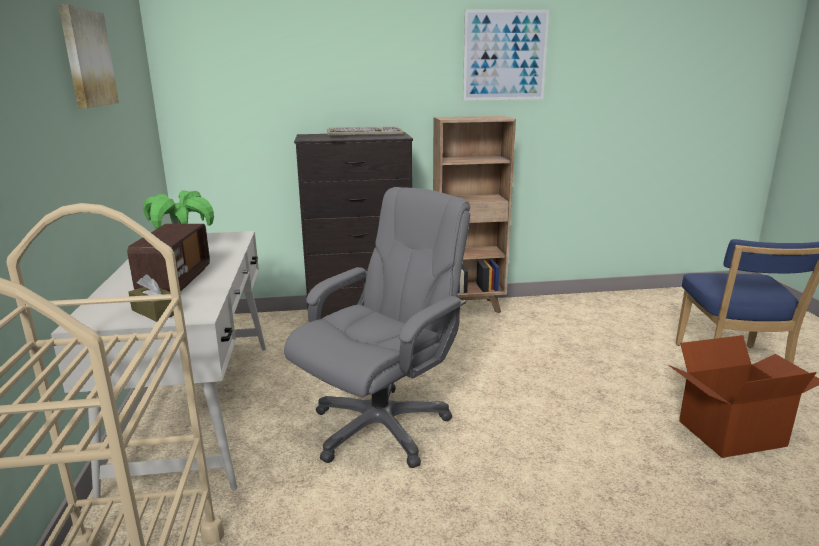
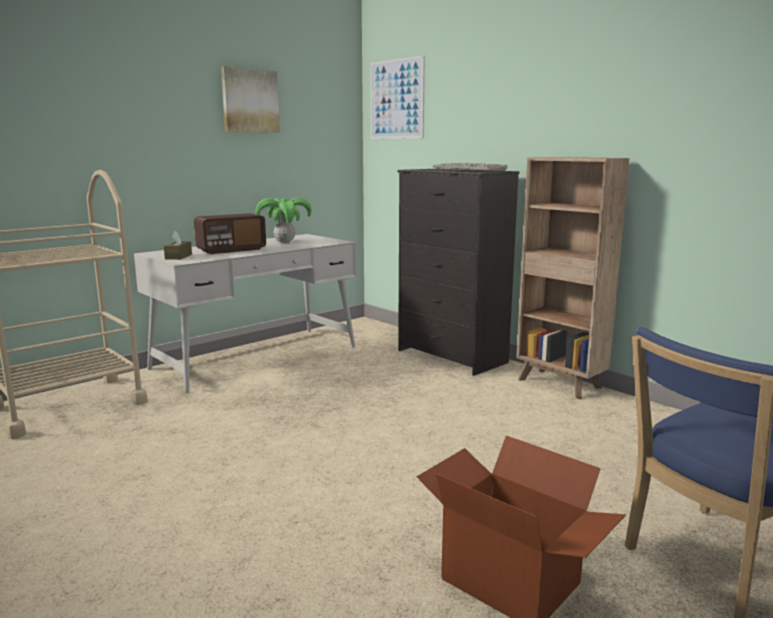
camera: 55 degrees right, 5 degrees down
(381, 426) = (299, 409): grey office chair -> none
(505, 55) = (637, 84): picture -> picture (396, 99)

